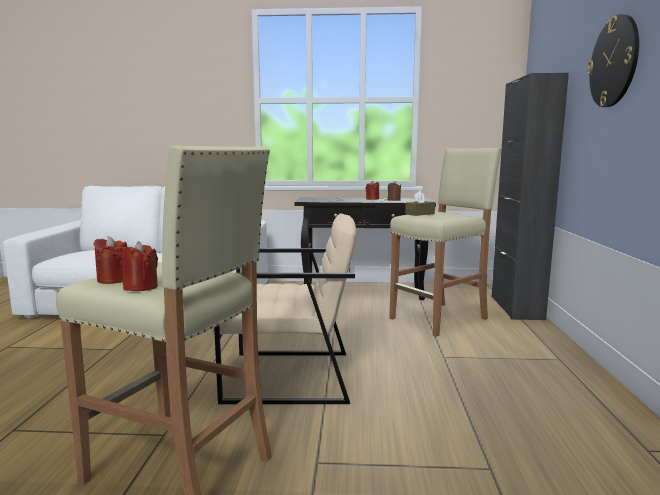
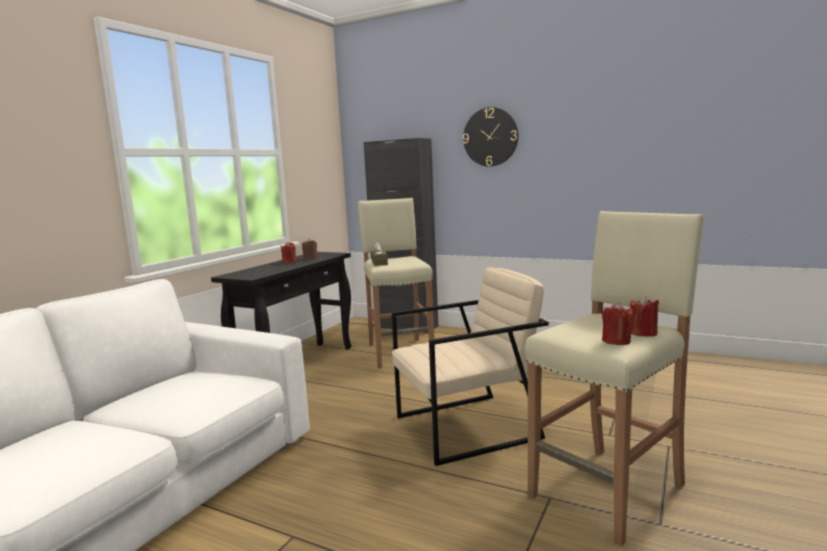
camera: 65 degrees left, 0 degrees up
(289, 376) = (467, 427): beige armchair -> beige armchair turned 45 degrees clockwise

